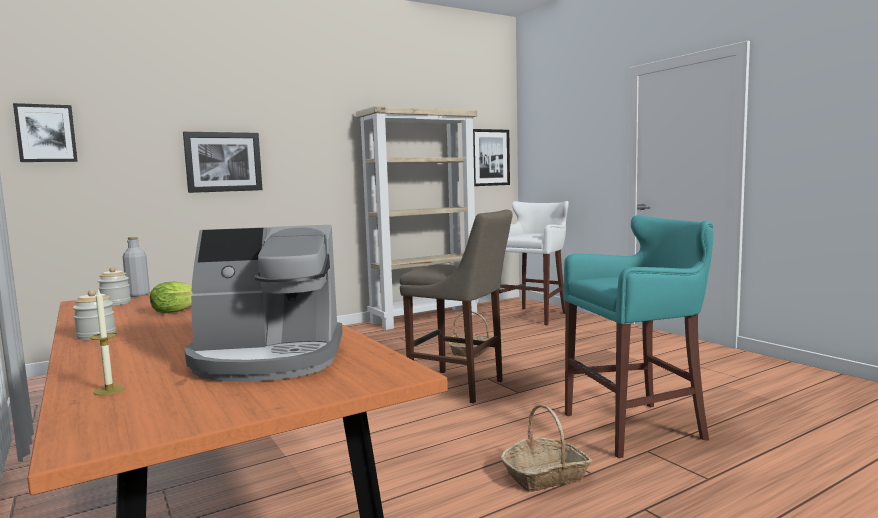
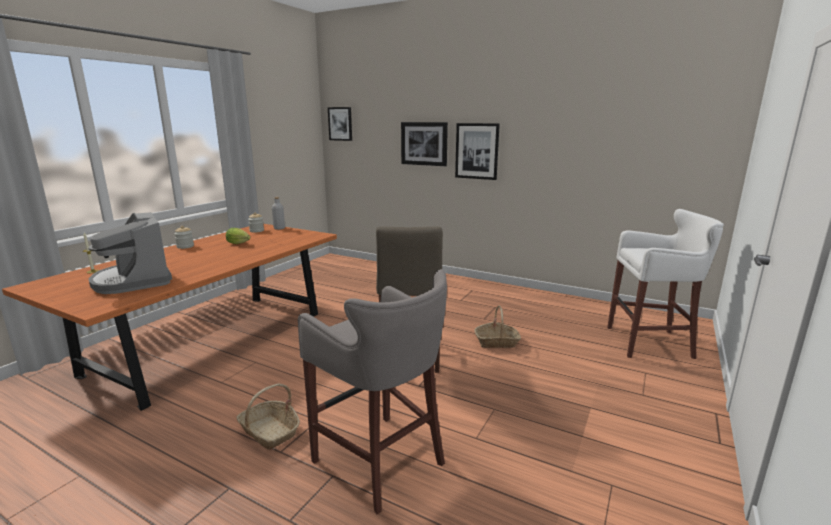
camera: 60 degrees right, 10 degrees up
(425, 318) = (559, 301): beige bookcase -> none
(490, 157) = (697, 149): picture -> picture (477, 151)
(637, 427) = (382, 462): turquoise stool -> grey stool

